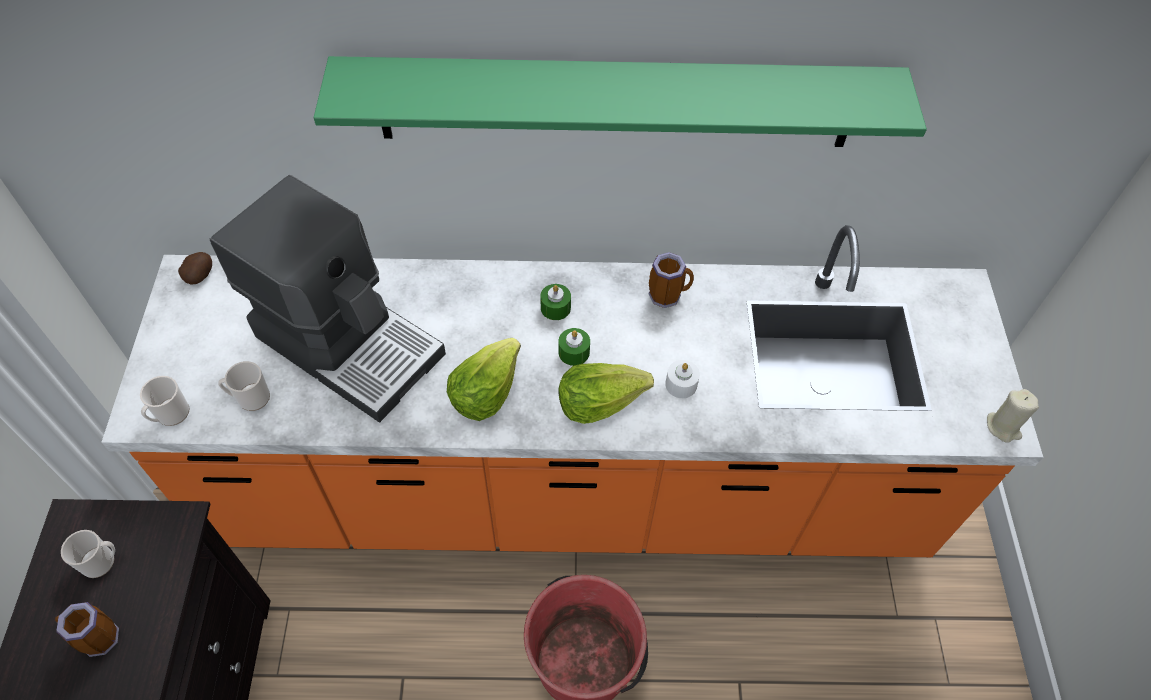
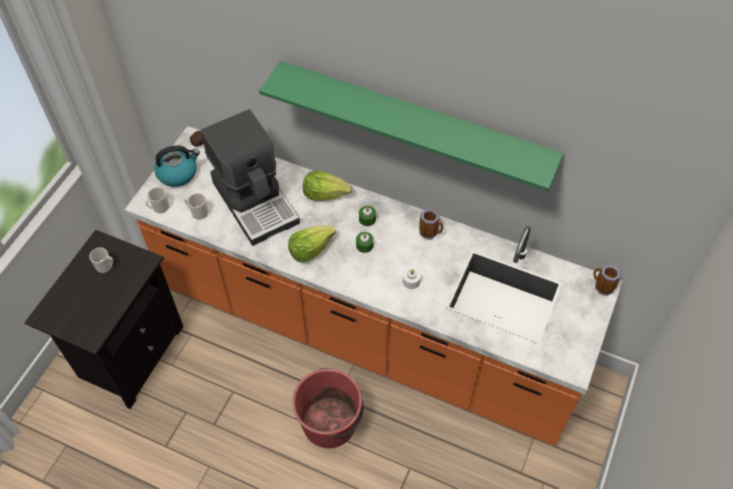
camera: 25 degrees right, 0 degrees up
(96, 639) = (91, 300): mug -> mug (601, 287)
(181, 341) = (178, 173): none -> kettle
(599, 401) = (364, 274): lettuce -> lettuce (325, 193)
(1003, 427) = (574, 366): beige candle -> none

